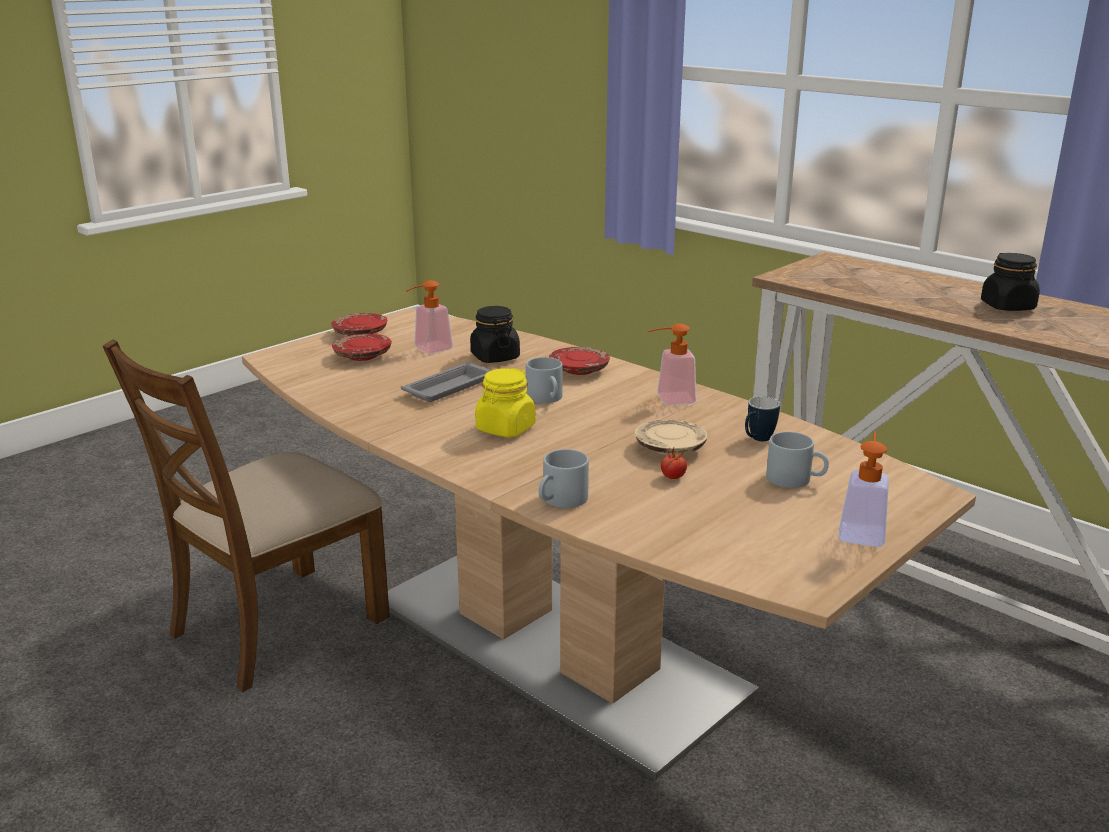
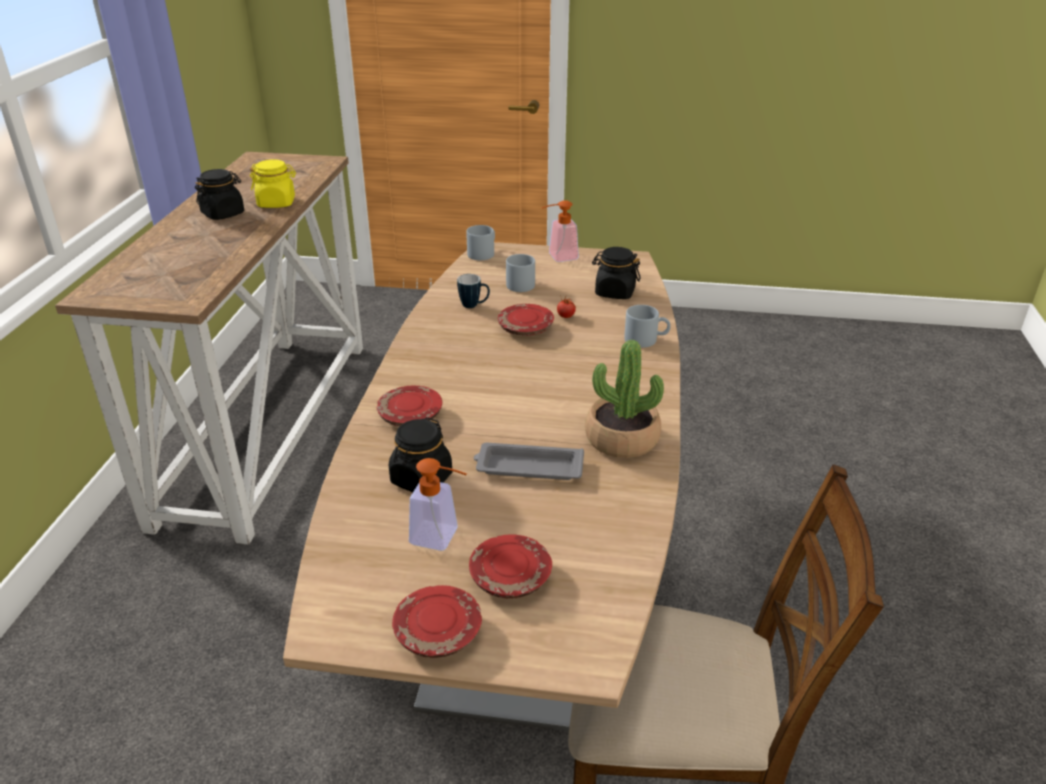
camera: 125 degrees left, 10 degrees up
(423, 427) = (621, 439): none -> potted plant
(505, 429) = (575, 400): yellow jar -> yellow jar (277, 203)
(547, 398) = (495, 406): grey mug -> grey mug (483, 252)
(669, 399) = (436, 354): soap dispenser -> none
(669, 449) = (526, 329): beige plate -> red plate
(703, 529) = (614, 292): none -> black jar

